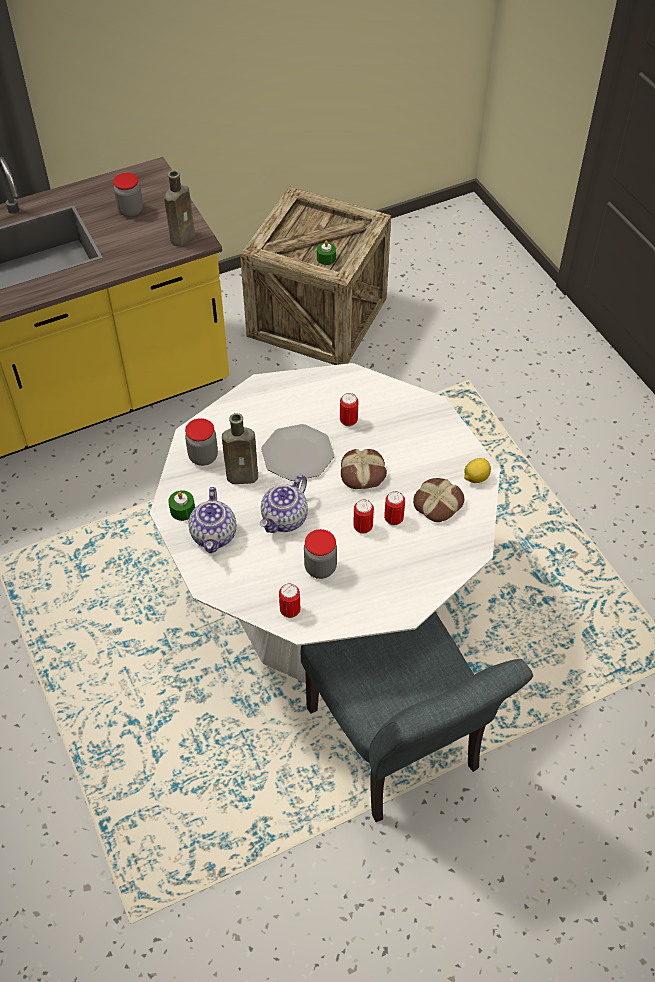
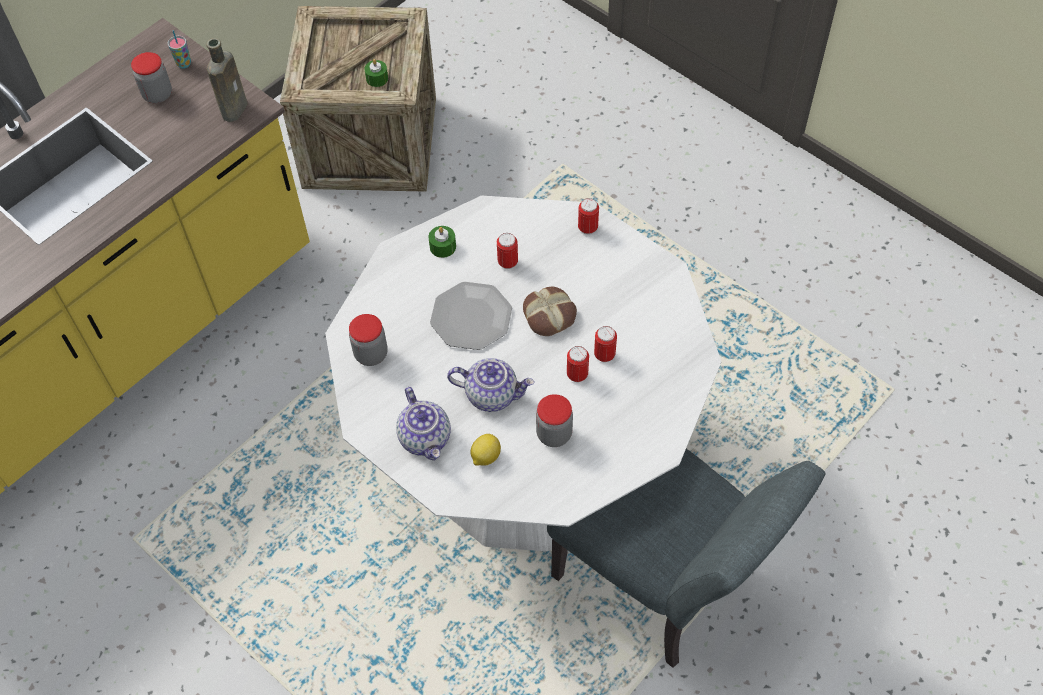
camera: 20 degrees left, 5 degrees up
(161, 194) = (184, 64): none -> cup
(182, 510) = (378, 422): green candle -> green candle (442, 247)
(245, 476) = (426, 361): brown bottle -> none
(285, 519) = (492, 394): teapot -> teapot turned 90 degrees counterclockwise
(290, 611) = (545, 492): can -> can (587, 228)
(437, 503) = (640, 322): bread -> none
(475, 478) = (666, 281): lemon -> lemon (485, 457)

